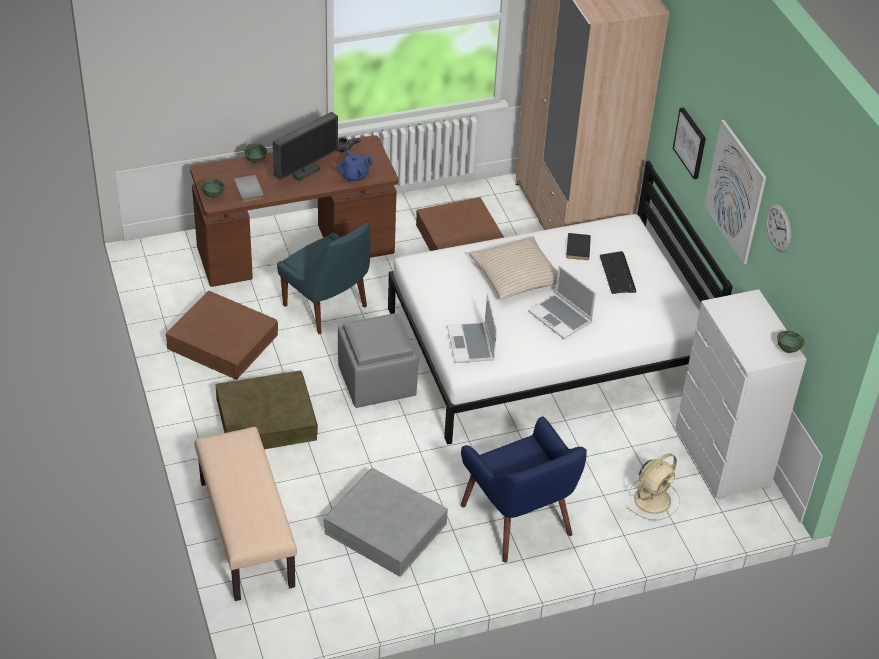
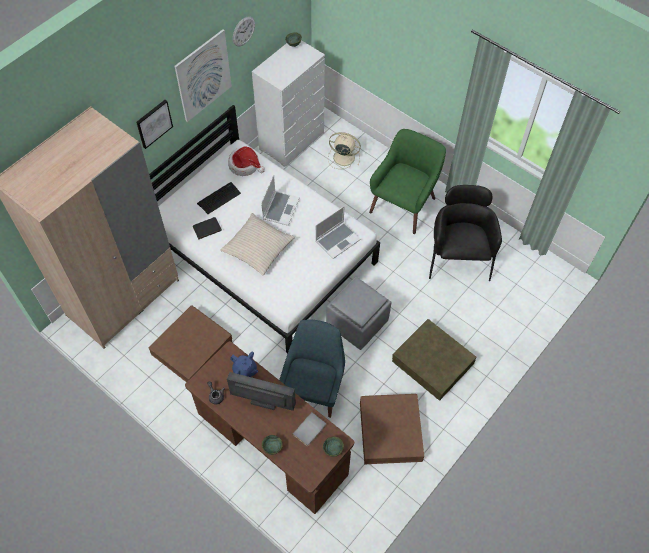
camera: 120 degrees left, 15 degrees up
(245, 533) = (517, 319): beige bench -> none
(385, 528) = (458, 258): grey storage box -> black armchair
(518, 520) = (403, 205): blue armchair -> green armchair
(656, 315) = (245, 165): none -> hat

